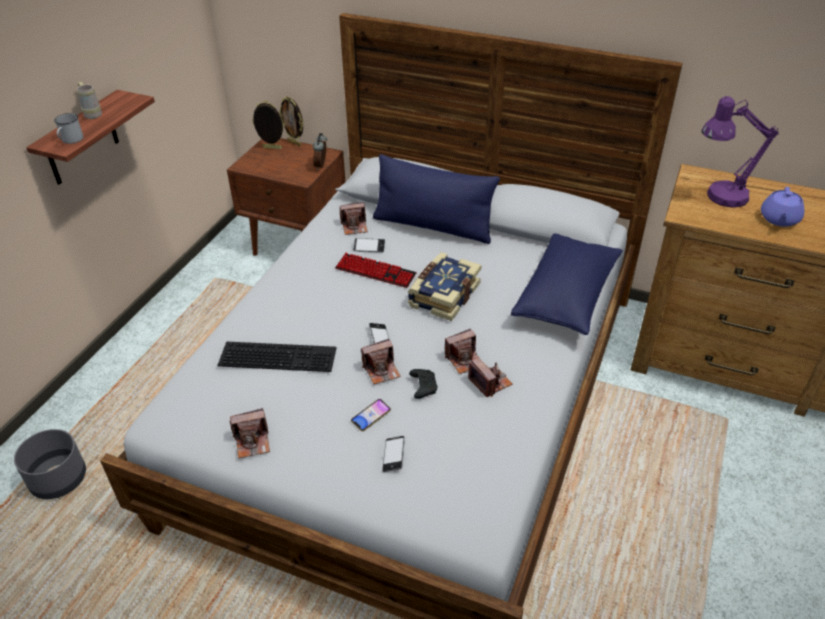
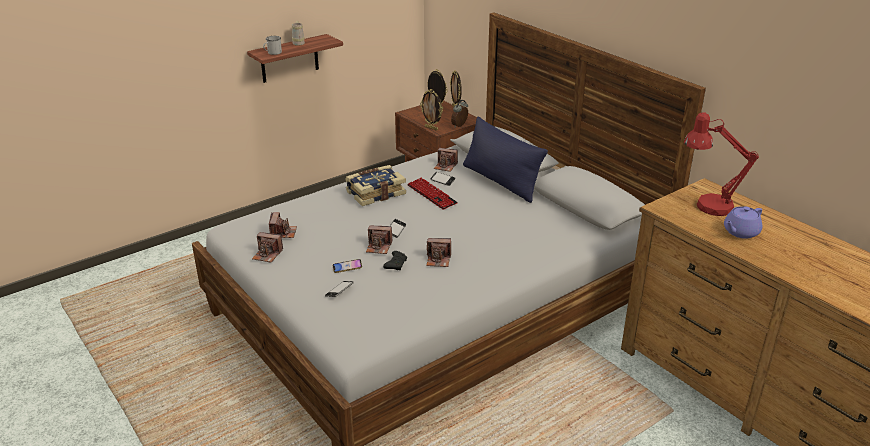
camera: 30 degrees right, 10 degrees down
(59, 480) = (187, 268): grey planter -> none
(279, 355) = (324, 218): keyboard -> none
(292, 179) = (431, 128): none -> picture frame
(443, 295) = (463, 221): book -> book (375, 193)
(490, 382) = (442, 277): camera -> camera (283, 233)
(566, 297) = (552, 250): blue pillow -> none
(719, 197) = (706, 205): purple table lamp -> red table lamp

